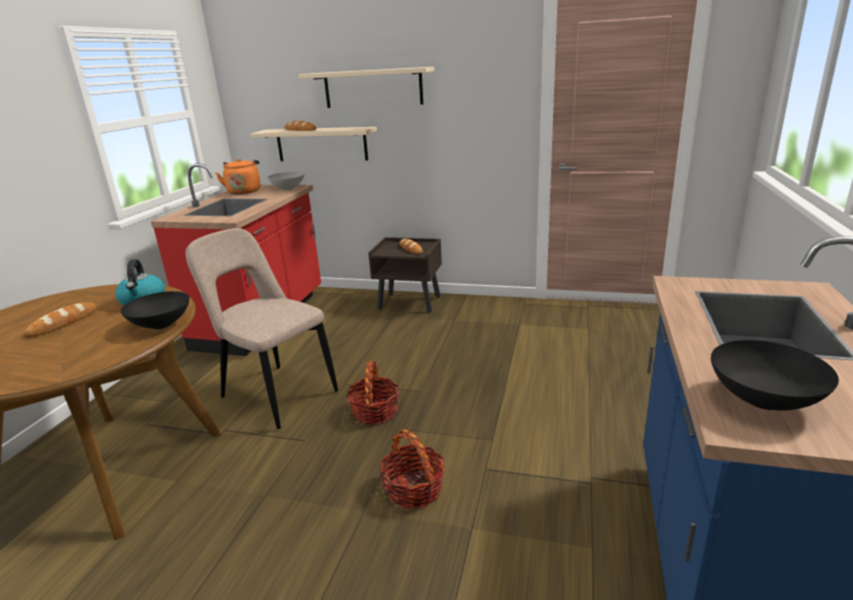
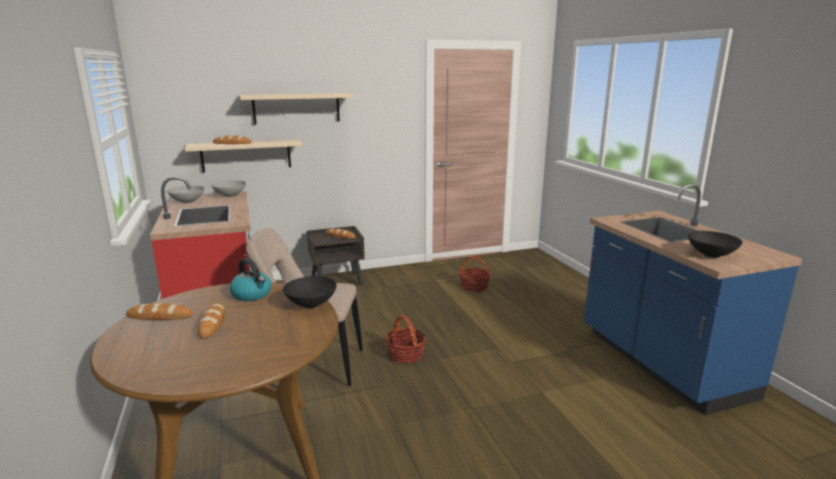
camera: 35 degrees left, 5 degrees down
(50, 305) = (160, 316): none -> bread
(244, 191) = (188, 201): orange kettle -> grey bowl
(414, 489) = (487, 386): basket -> basket (474, 287)

